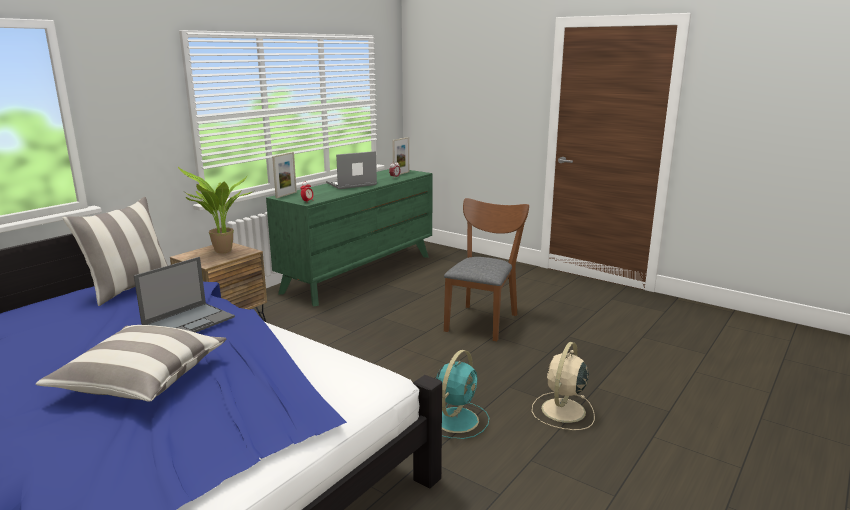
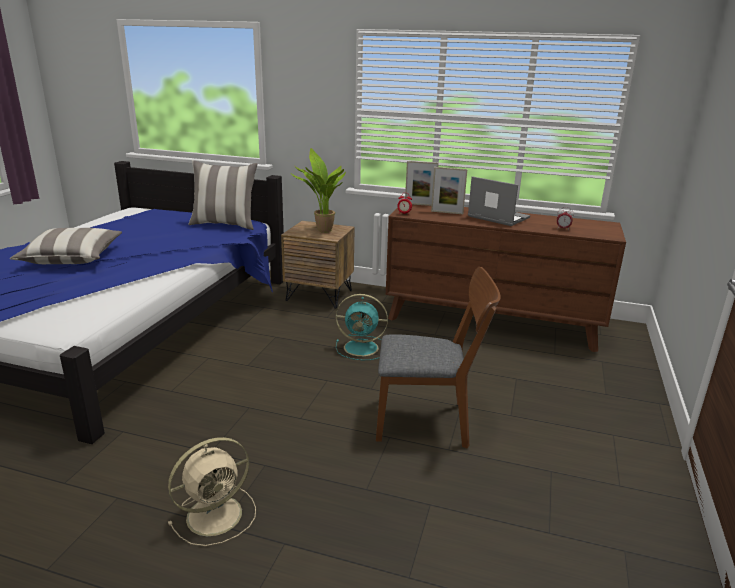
camera: 70 degrees right, 5 degrees up
(189, 321) = (160, 249): laptop -> none
(360, 273) = (492, 322): green dresser -> brown dresser
(401, 174) = (589, 229): picture frame -> picture frame (447, 212)
(457, 419) = (190, 438): turquoise fan -> turquoise fan (362, 348)
(562, 411) = (217, 514): beige fan -> beige fan turned 135 degrees clockwise

